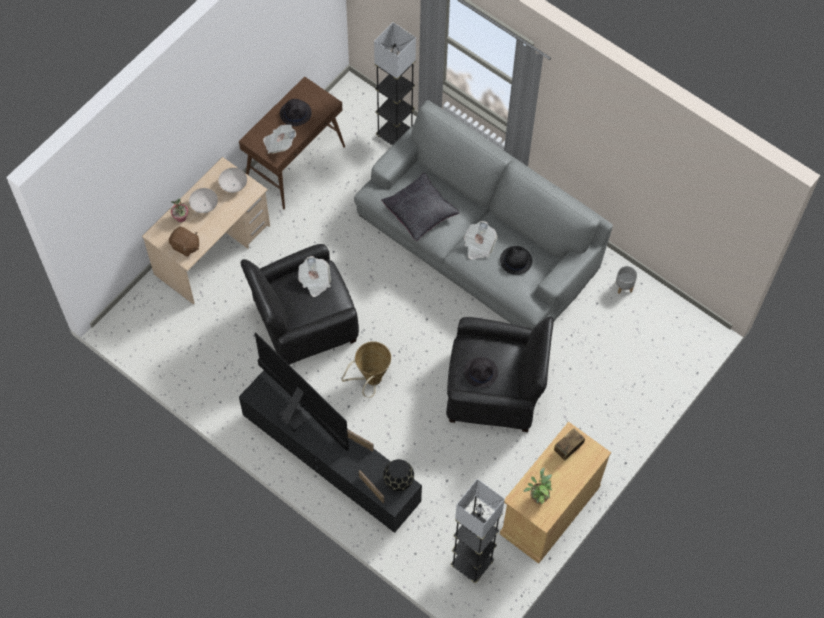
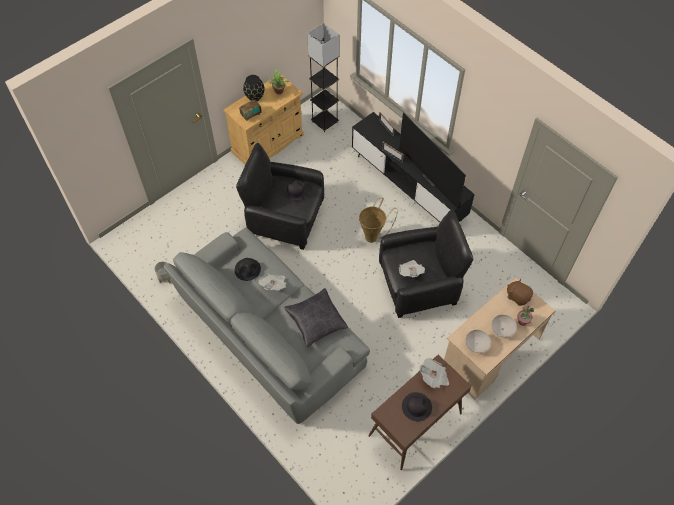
camera: 170 degrees left, 5 degrees down
(395, 135) = (320, 441): grey floor lamp -> none
(398, 481) = (367, 130): black vase -> black vase (255, 96)

